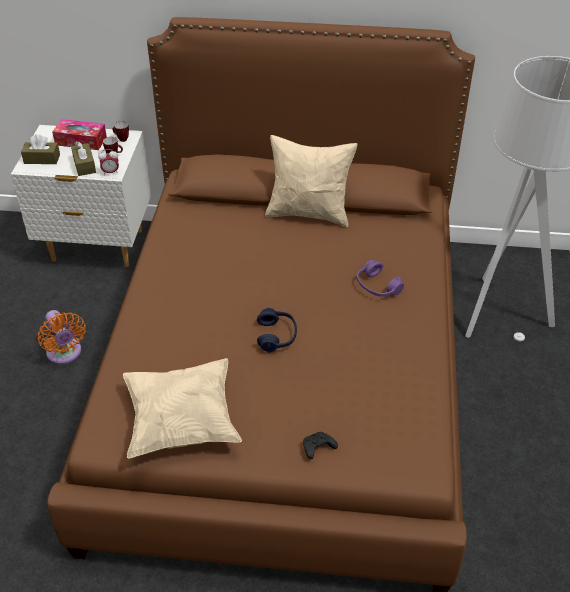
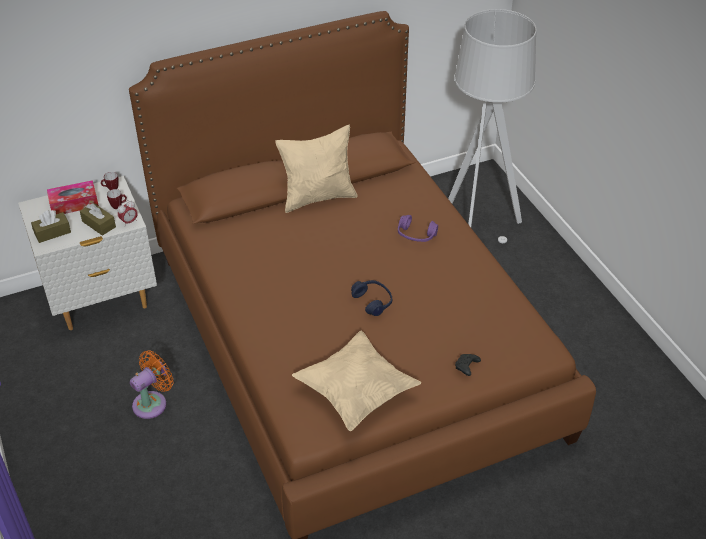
camera: 30 degrees left, 0 degrees up
(65, 354) = (153, 403): orange fan -> orange fan turned 75 degrees counterclockwise

